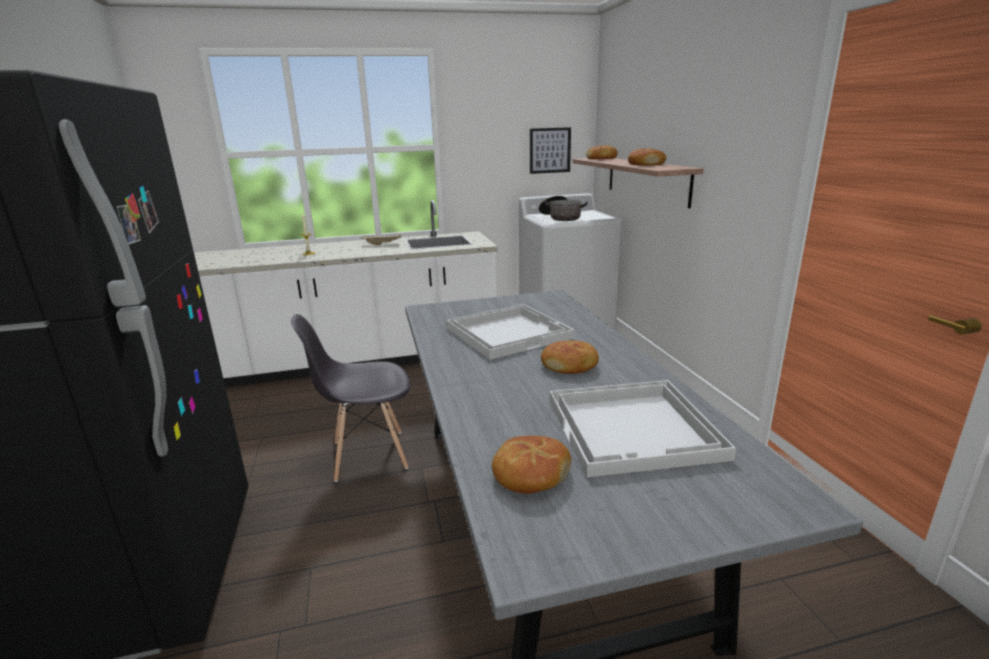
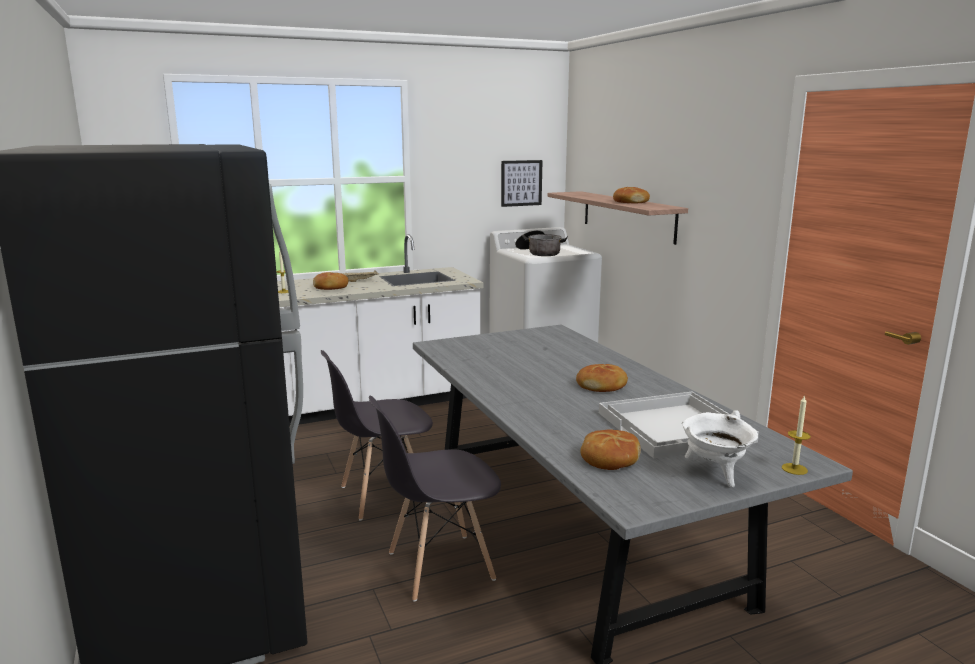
camera: 10 degrees left, 5 degrees down
(387, 546) = (439, 566): none -> grey chair
(508, 332) = (531, 362): white tray -> none
(601, 159) = (579, 193): bread -> bread (330, 287)
(660, 512) = (715, 474): none -> white cooking pot
(775, 512) = (794, 469): none -> candle

